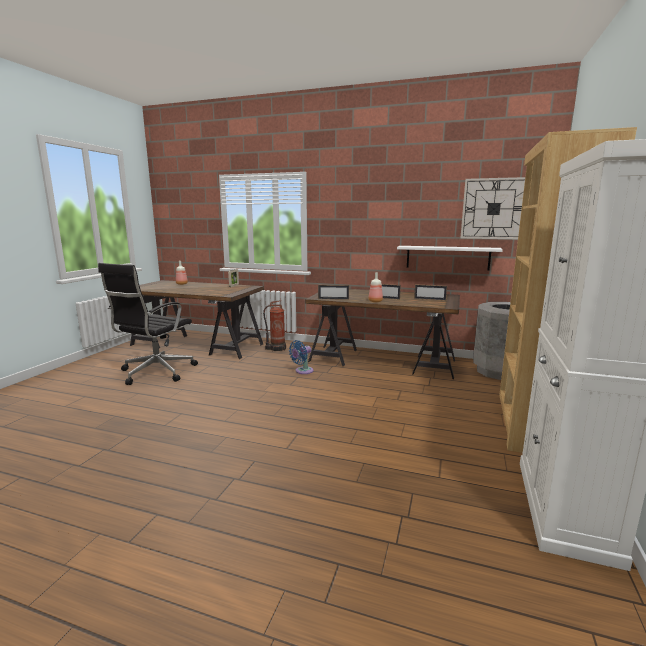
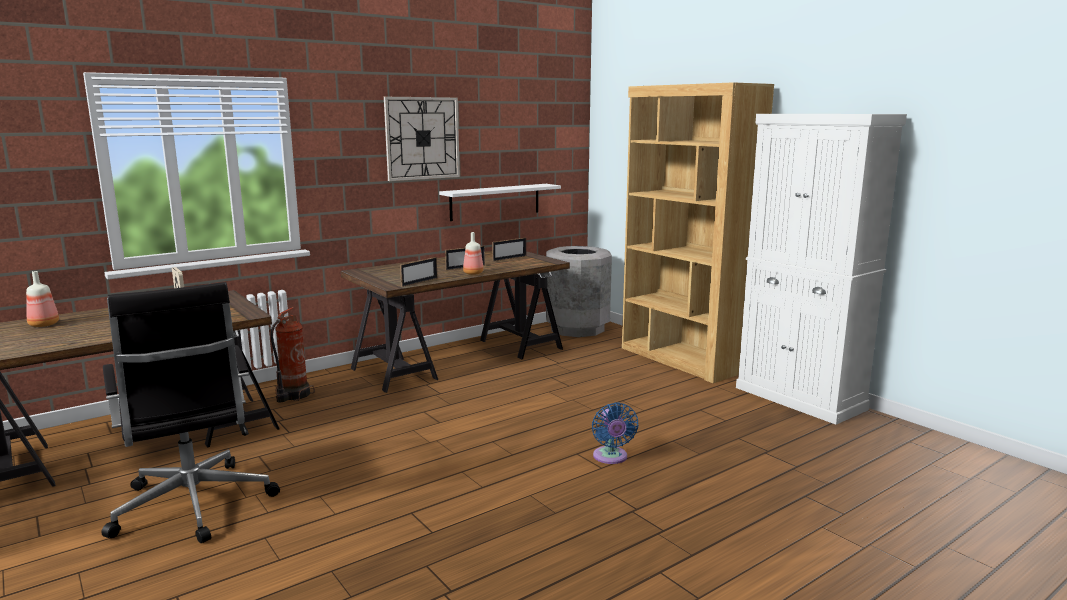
camera: 55 degrees left, 0 degrees up
(302, 371) = (410, 404): blue fan -> blue fan (611, 458)
(493, 209) = (536, 137): wall clock -> wall clock (422, 138)

